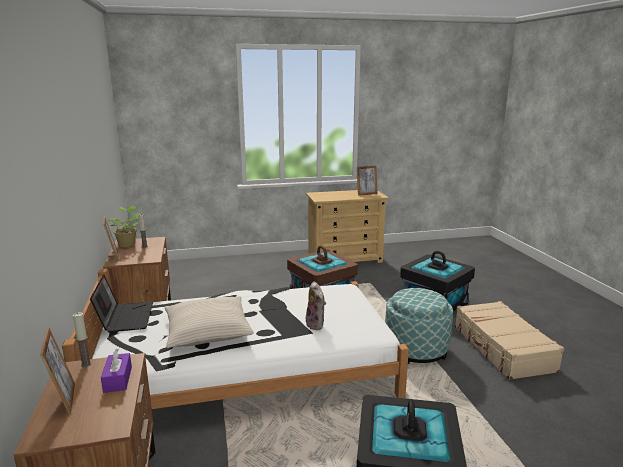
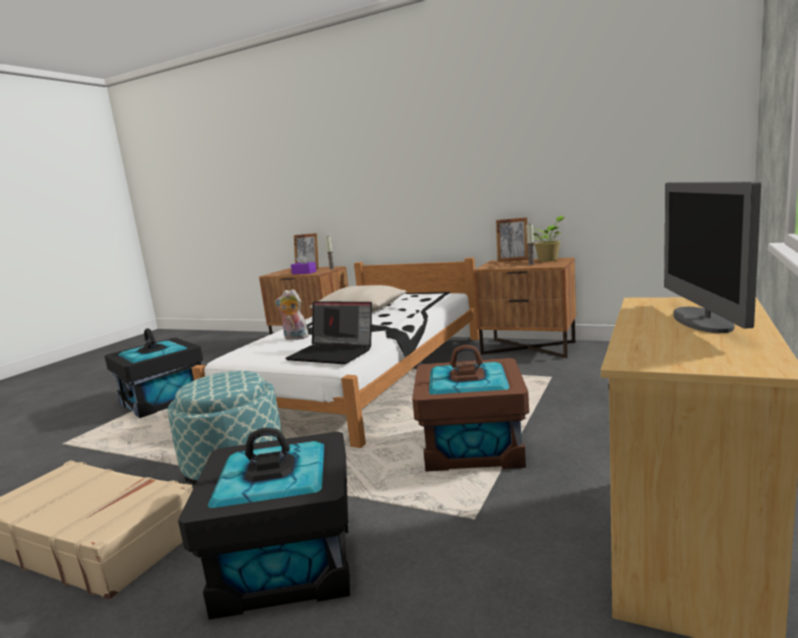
camera: 130 degrees right, 5 degrees down
(125, 317) = (428, 293): laptop -> laptop (333, 353)
(340, 194) = (702, 321): none -> monitor
(366, 194) = (686, 348): picture frame -> none

